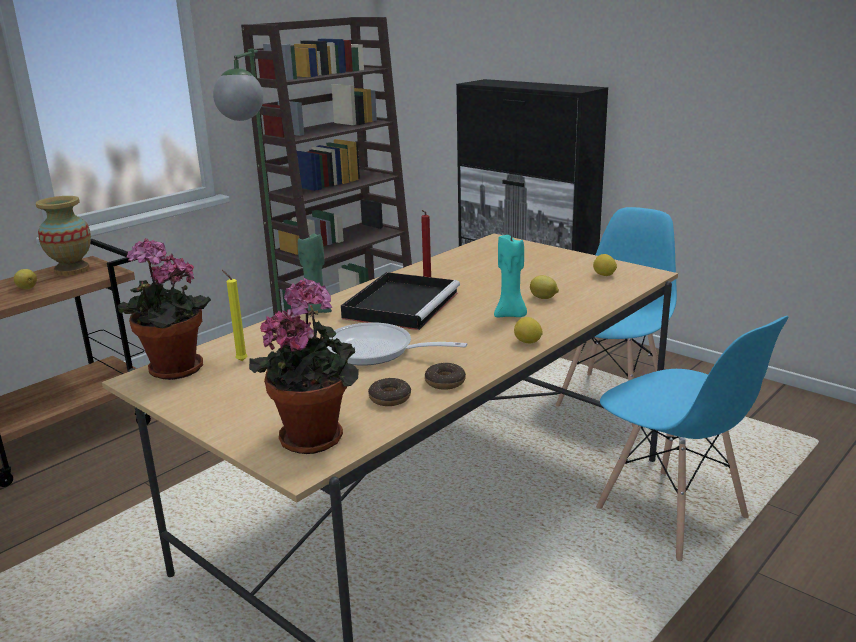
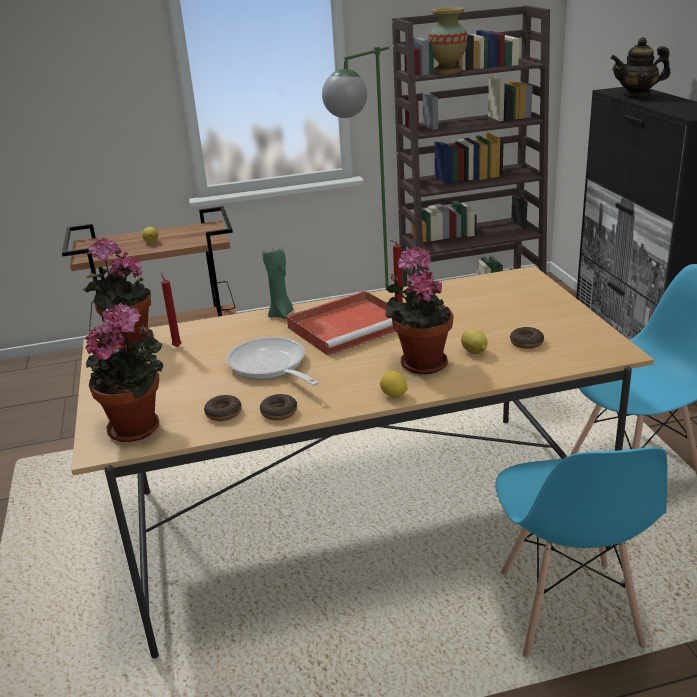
camera: 35 degrees right, 5 degrees up
(72, 270) = (194, 231): vase -> vase (448, 71)
(240, 360) = (176, 346): yellow candle -> red candle
(402, 304) = (349, 326): black tray -> red tray
(504, 84) = (637, 96): none -> teapot
(511, 315) = (420, 362): turquoise candle -> potted plant
(573, 283) = (526, 342): none -> donut
(604, 275) = (569, 342): lemon -> none

